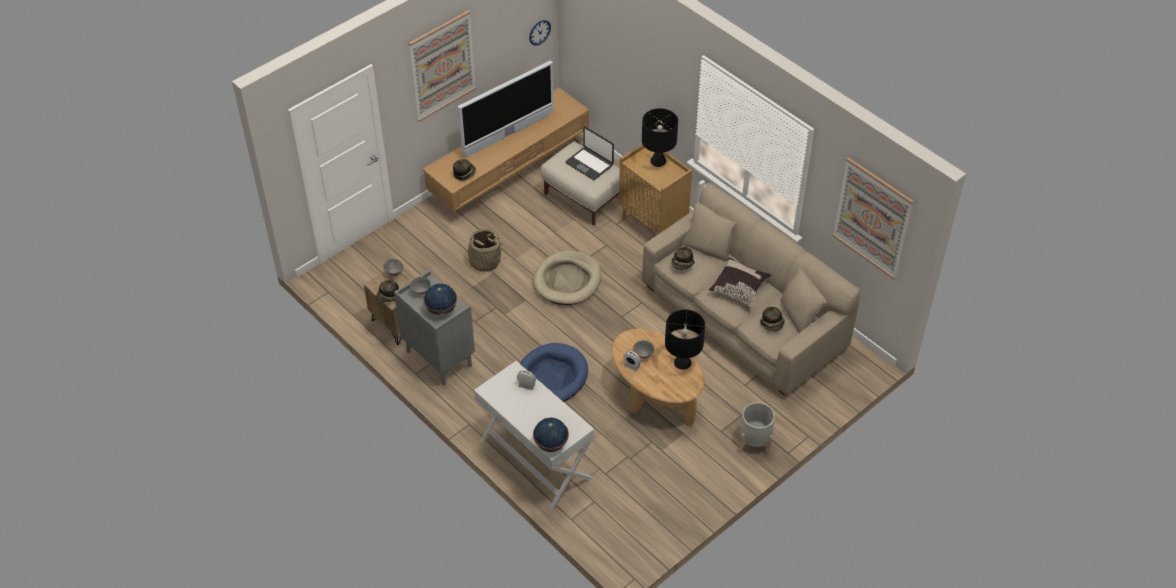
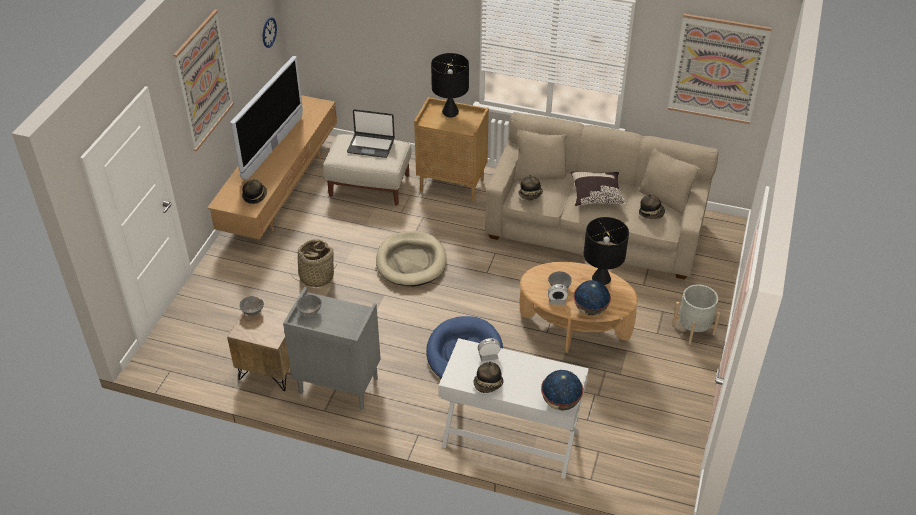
camera: 30 degrees left, 5 degrees down
(388, 297) = (264, 338): hat -> hat (488, 384)
(441, 309) = (345, 320): globe -> globe (590, 310)

